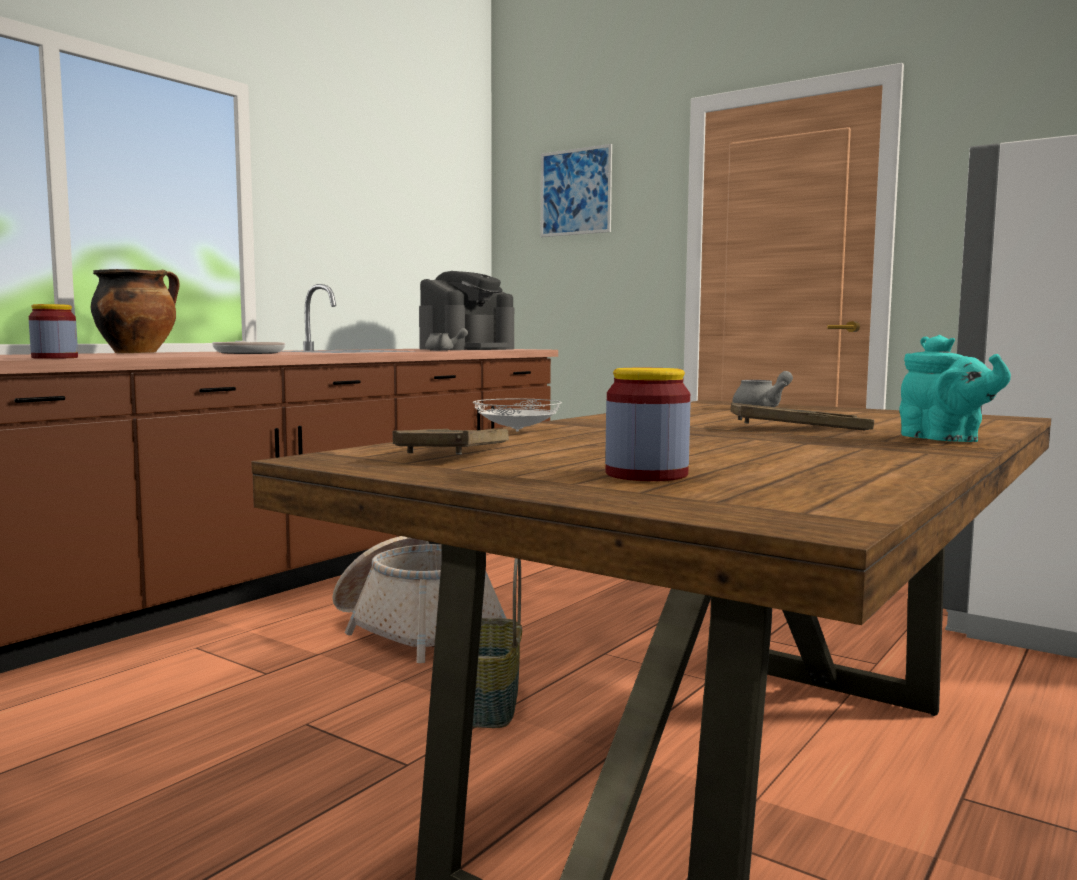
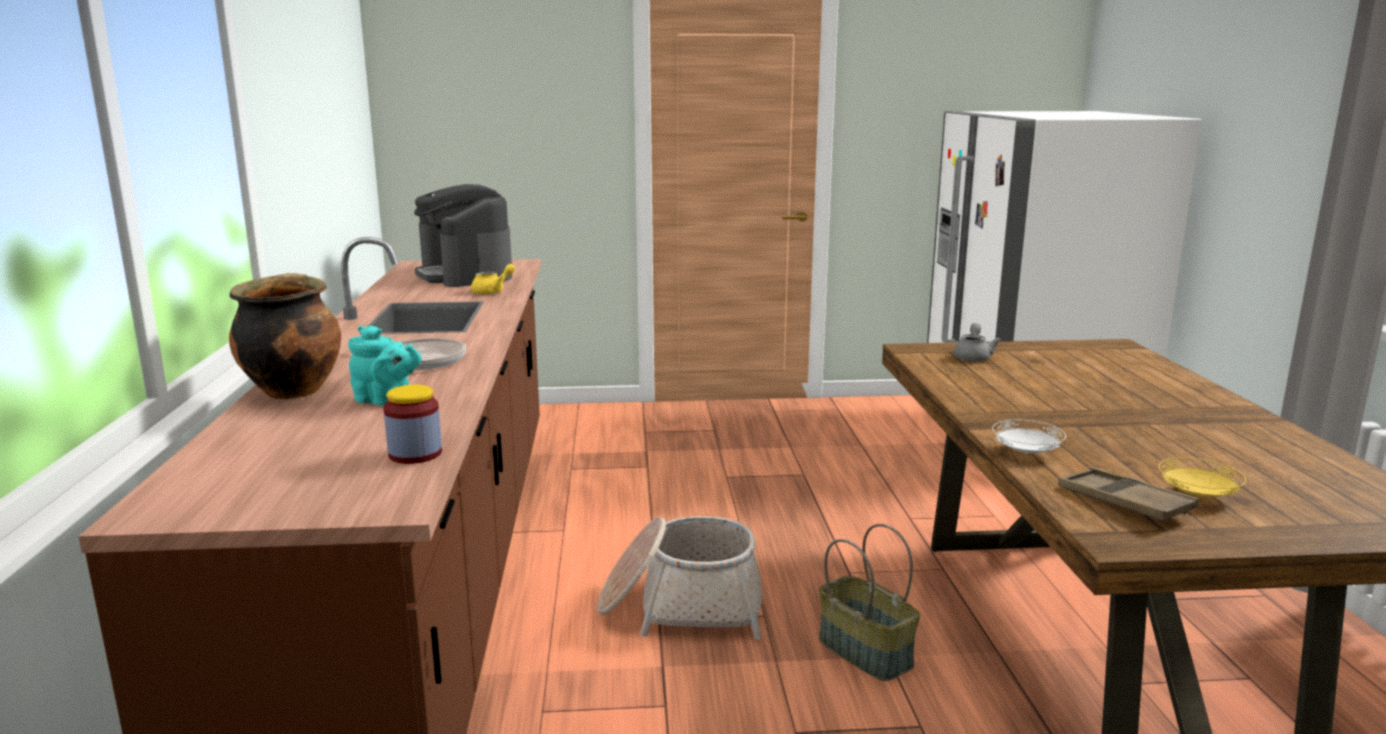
camera: 40 degrees left, 10 degrees up
(444, 350) = (493, 291): grey teapot -> yellow teapot
(467, 349) = (465, 275): coffee machine -> coffee machine turned 150 degrees clockwise
(553, 460) = (1197, 496): none -> yellow plate
(575, 192) = (493, 67): picture -> none
(646, 474) = (1282, 500): jar -> none
(799, 428) = (1107, 396): brown tray -> none
(945, 440) = (1207, 398): turquoise teapot -> turquoise teapot (386, 401)

